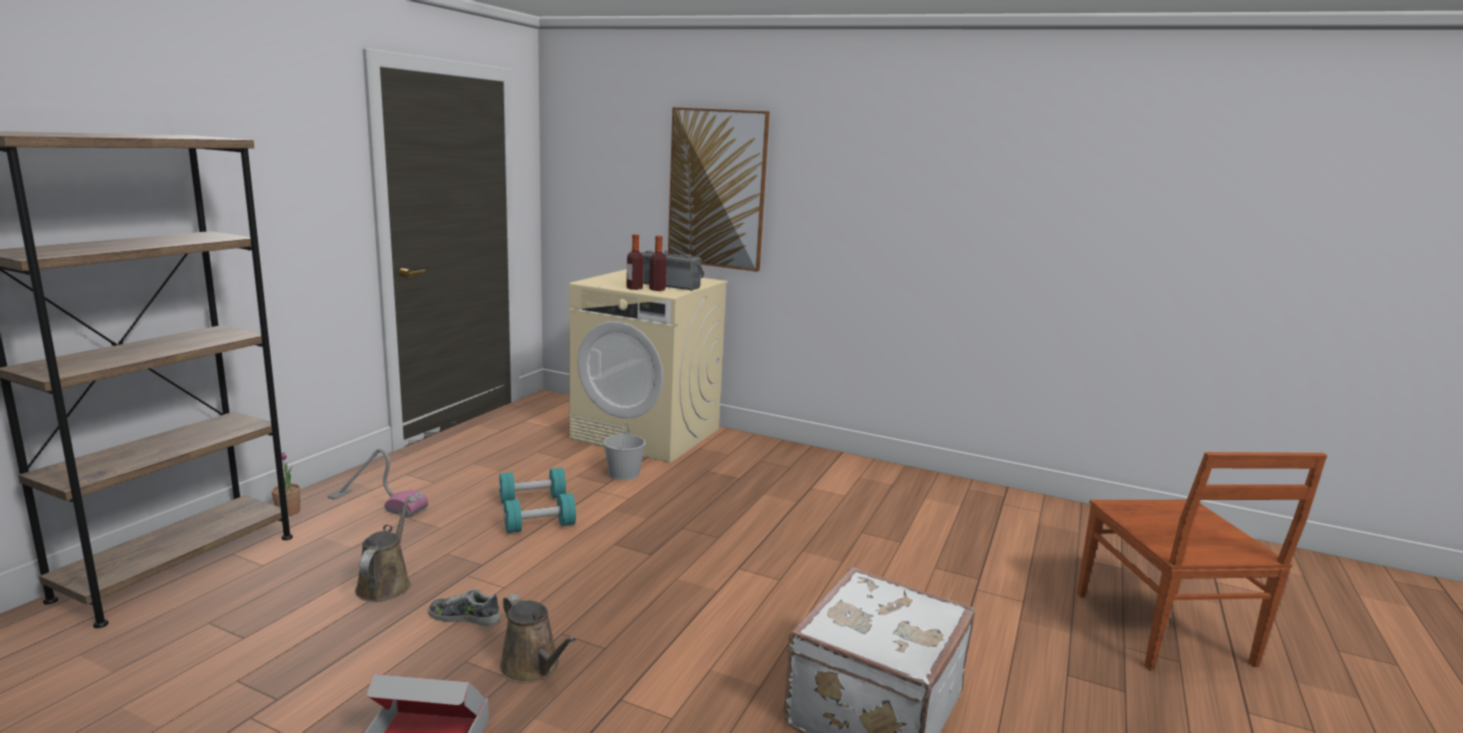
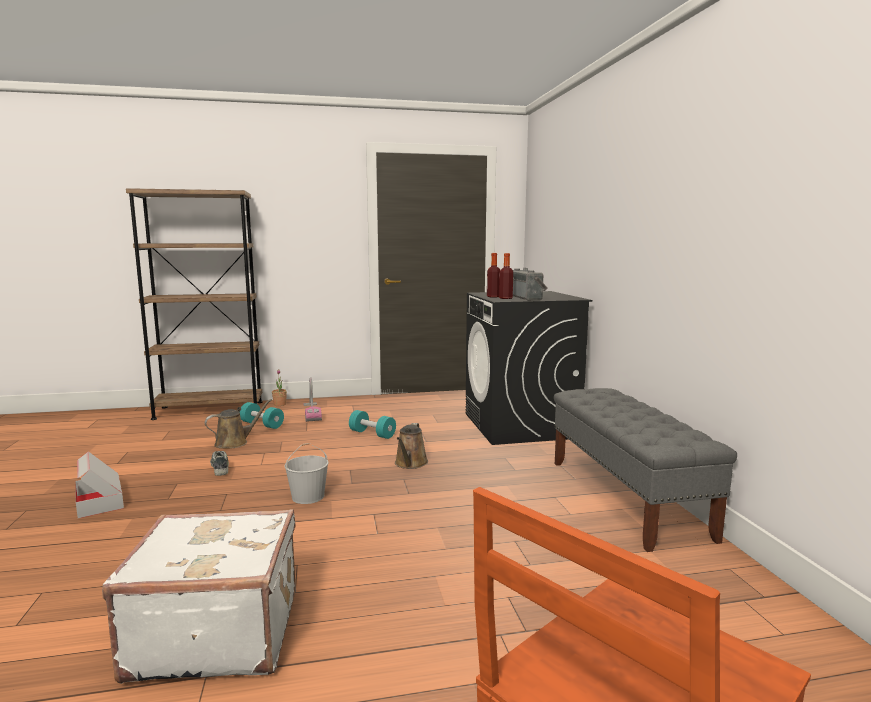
camera: 55 degrees right, 5 degrees down
(533, 667) = (183, 500): brown watering can -> brown watering can (410, 464)
(540, 527) = (341, 447): turquoise dumbbell -> turquoise dumbbell (262, 424)
(624, 474) = (448, 440): white bucket -> white bucket (307, 497)
(647, 434) = (520, 425): beige washing machine -> black washing machine
(717, 189) = (592, 216): picture -> none
(845, 468) = (626, 497): none -> grey bench

